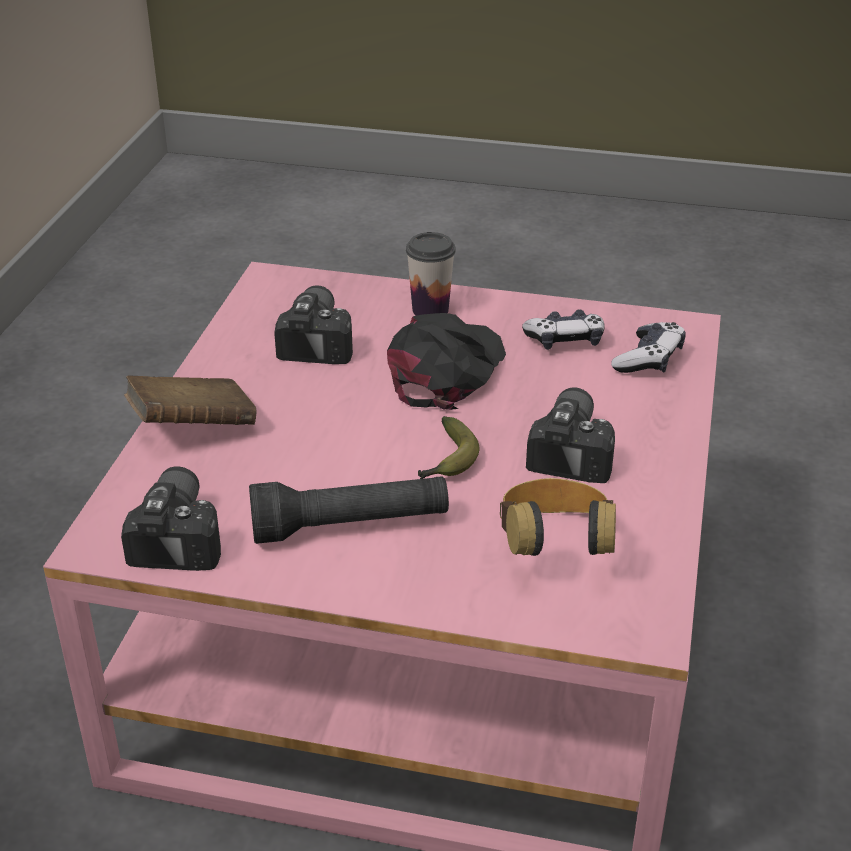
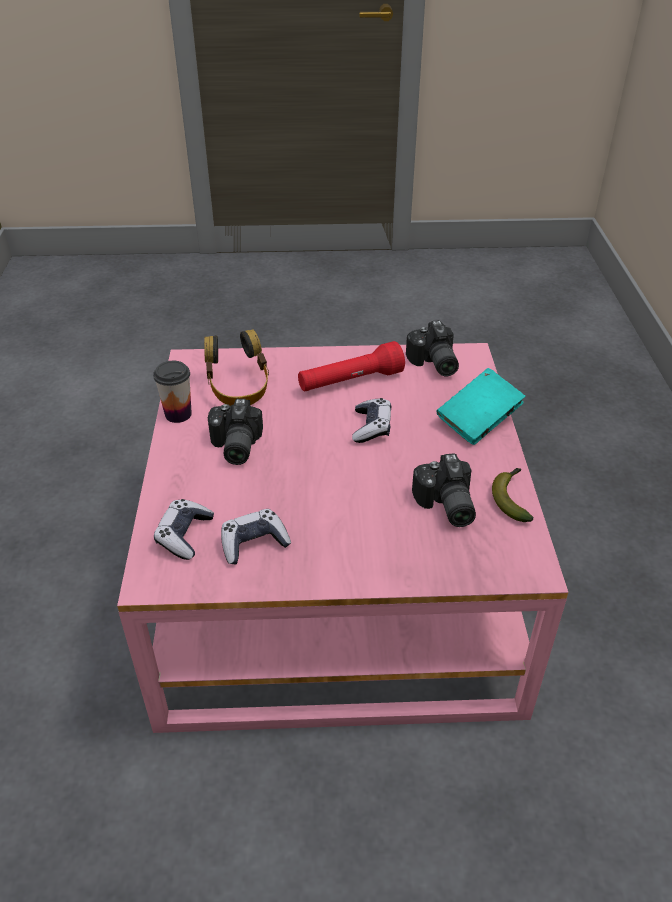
camera: 165 degrees right, 5 degrees up
(193, 427) = (478, 421): brown book -> turquoise book
(350, 526) = (350, 381): black flashlight -> red flashlight
(357, 445) = (371, 427): none -> game controller
(430, 310) = (375, 557): cup -> cup (178, 414)
(446, 371) = (338, 494): black cap -> none
(447, 461) = (312, 426): banana -> banana (511, 498)

